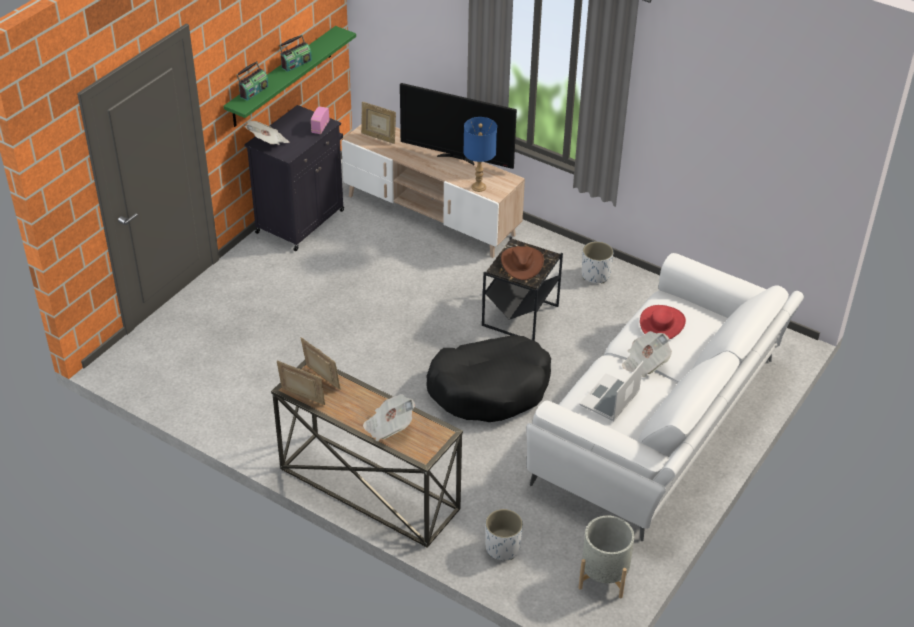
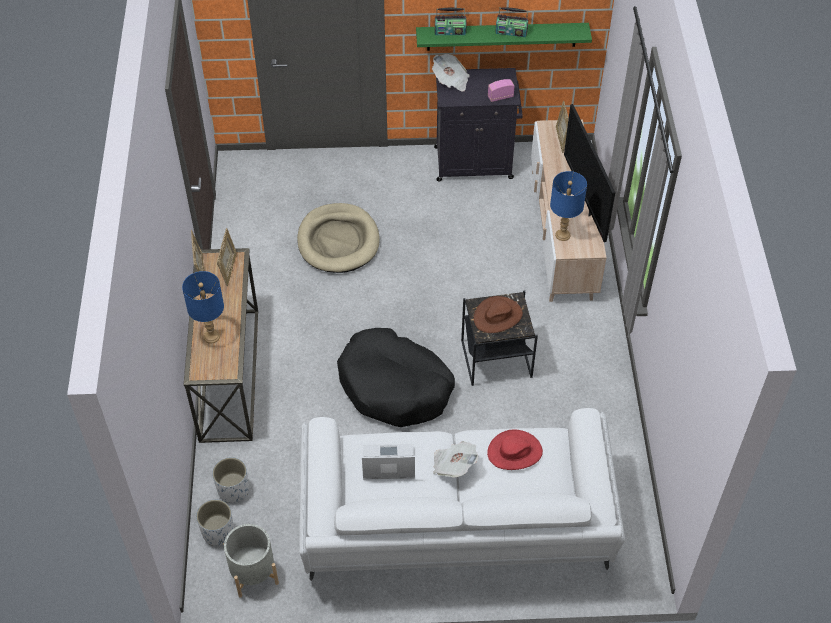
camera: 55 degrees right, 10 degrees up
(293, 343) = (338, 241): none -> beige dog bed
(389, 427) = (211, 336): newspaper -> blue table lamp
(595, 275) = (596, 381): white planter -> white planter (218, 532)

